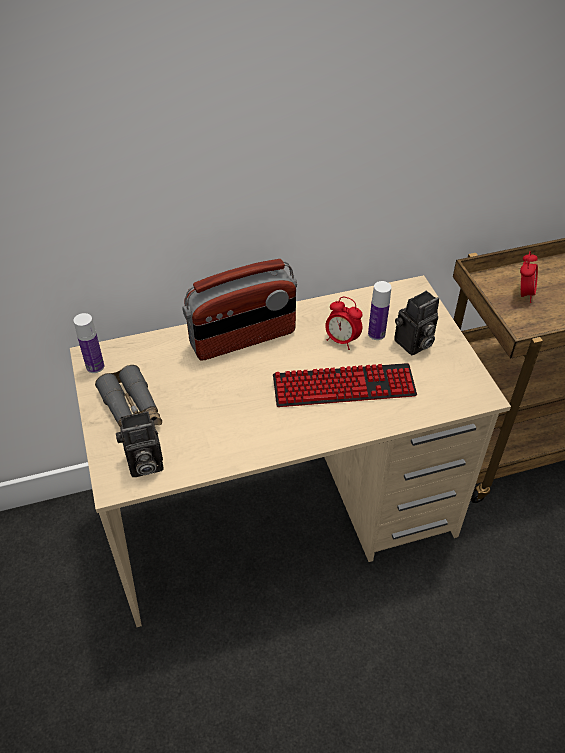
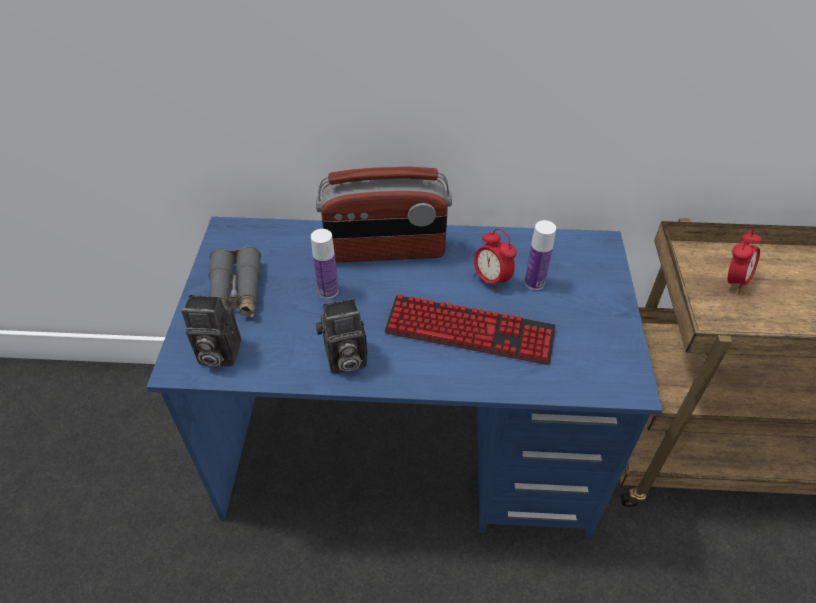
camera: 20 degrees right, 0 degrees up
(95, 366) = (224, 241): bottle -> bottle (328, 291)
(282, 516) = (408, 453): beige desk -> blue desk
(413, 344) = (572, 305): camera -> camera (344, 360)

